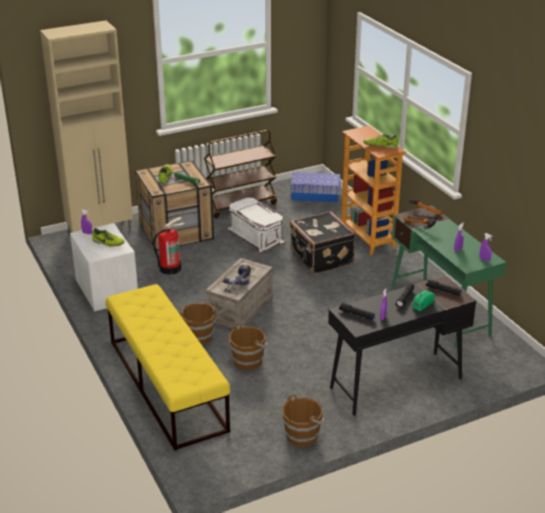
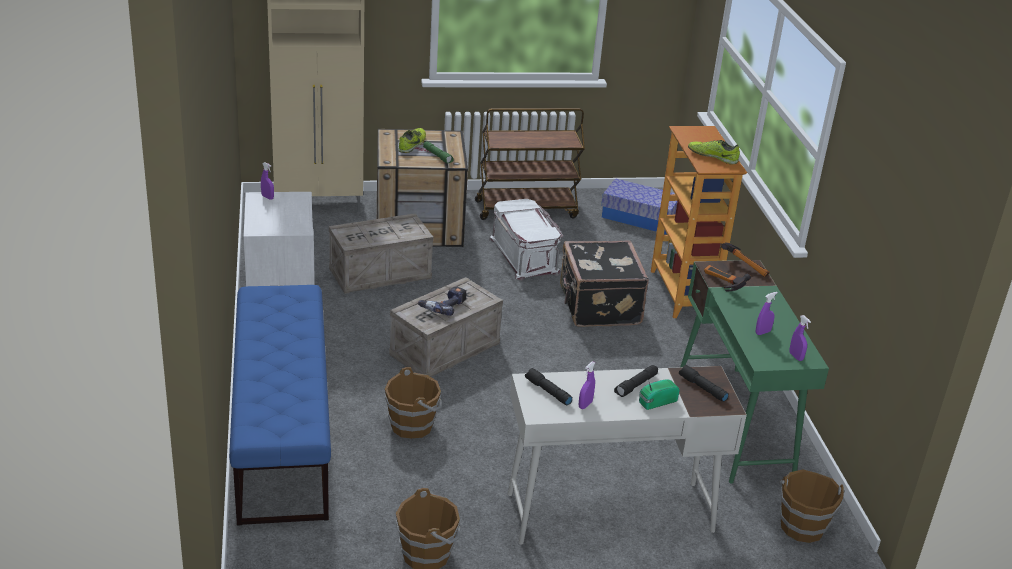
camera: 15 degrees right, 0 degrees up
(108, 243) = (286, 216): shoe -> none
(166, 384) = (282, 429): yellow bench -> blue bench
(170, 268) = (381, 273): fire extinguisher -> crate
(199, 336) = (365, 374): brown bucket -> brown bucket (802, 525)
(395, 383) = (609, 512): black desk -> white desk

